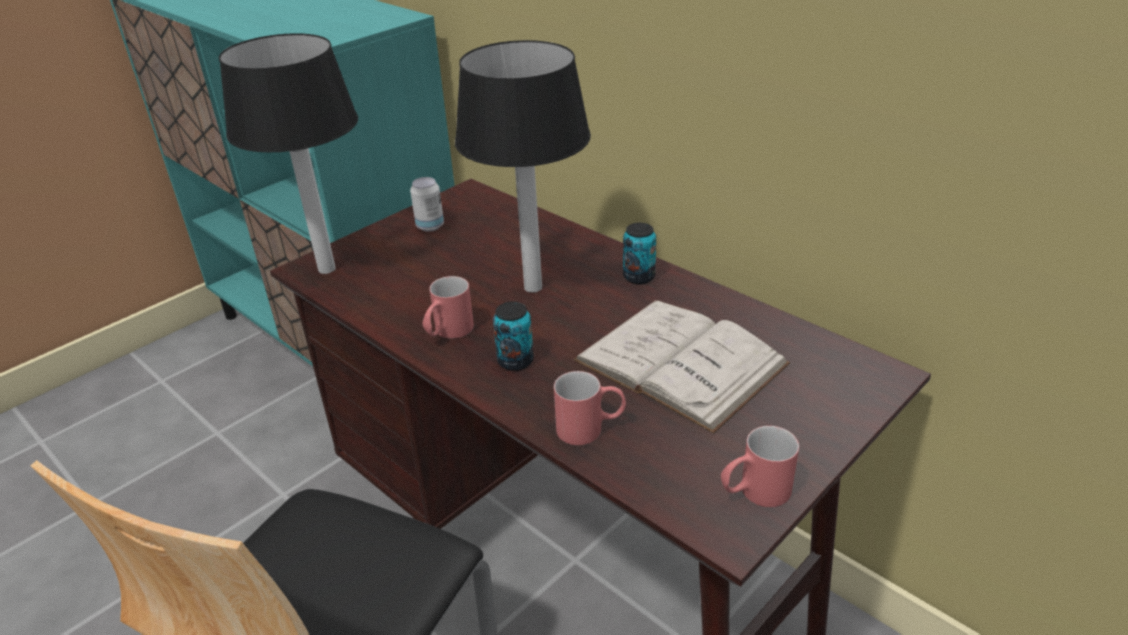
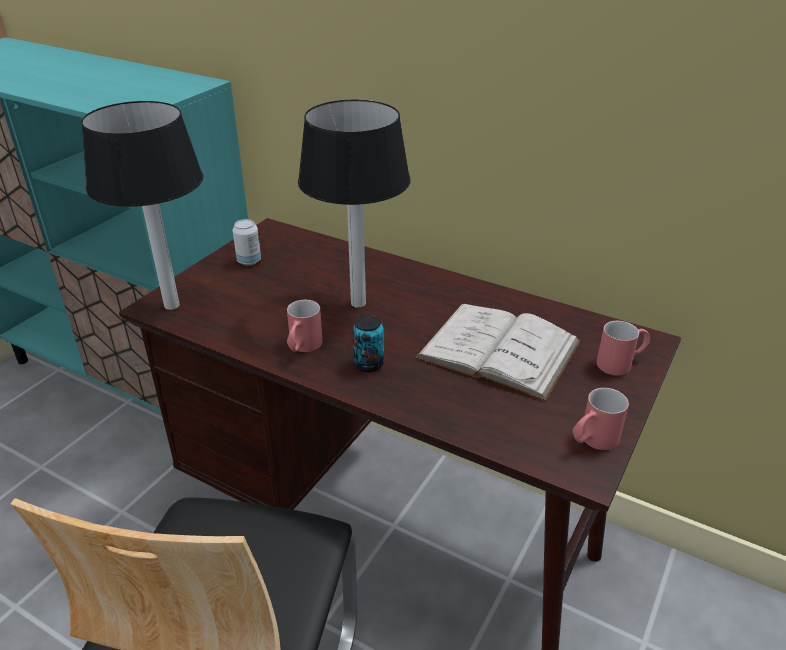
camera: 15 degrees left, 0 degrees up
(591, 428) = (451, 409): red mug -> red mug (621, 363)
(639, 277) = (440, 286): can -> none

